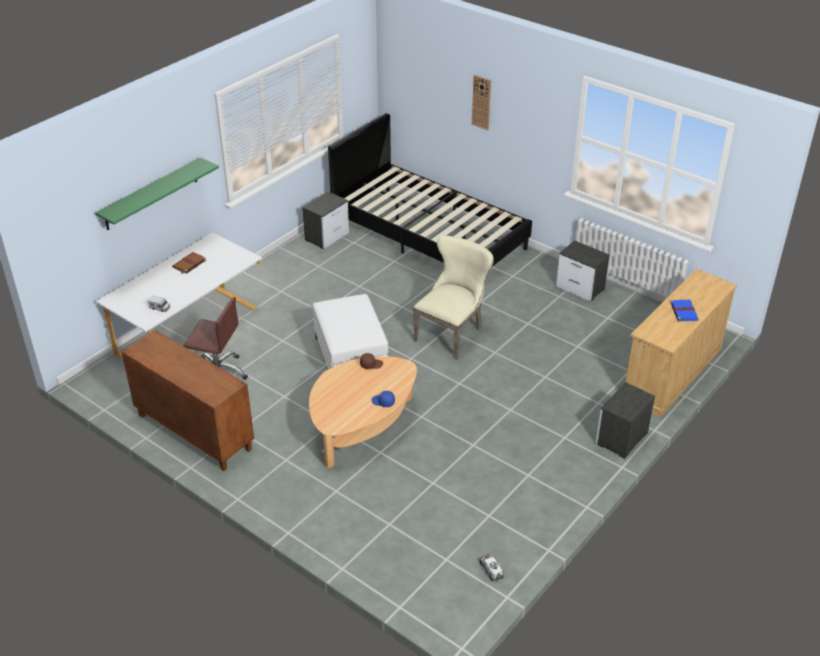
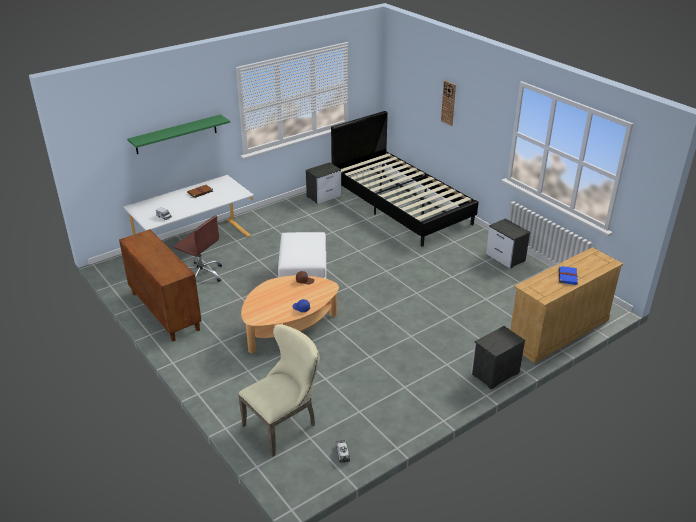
camera: 15 degrees right, 5 degrees down
(452, 333) = (388, 274): beige chair -> beige chair (284, 424)

